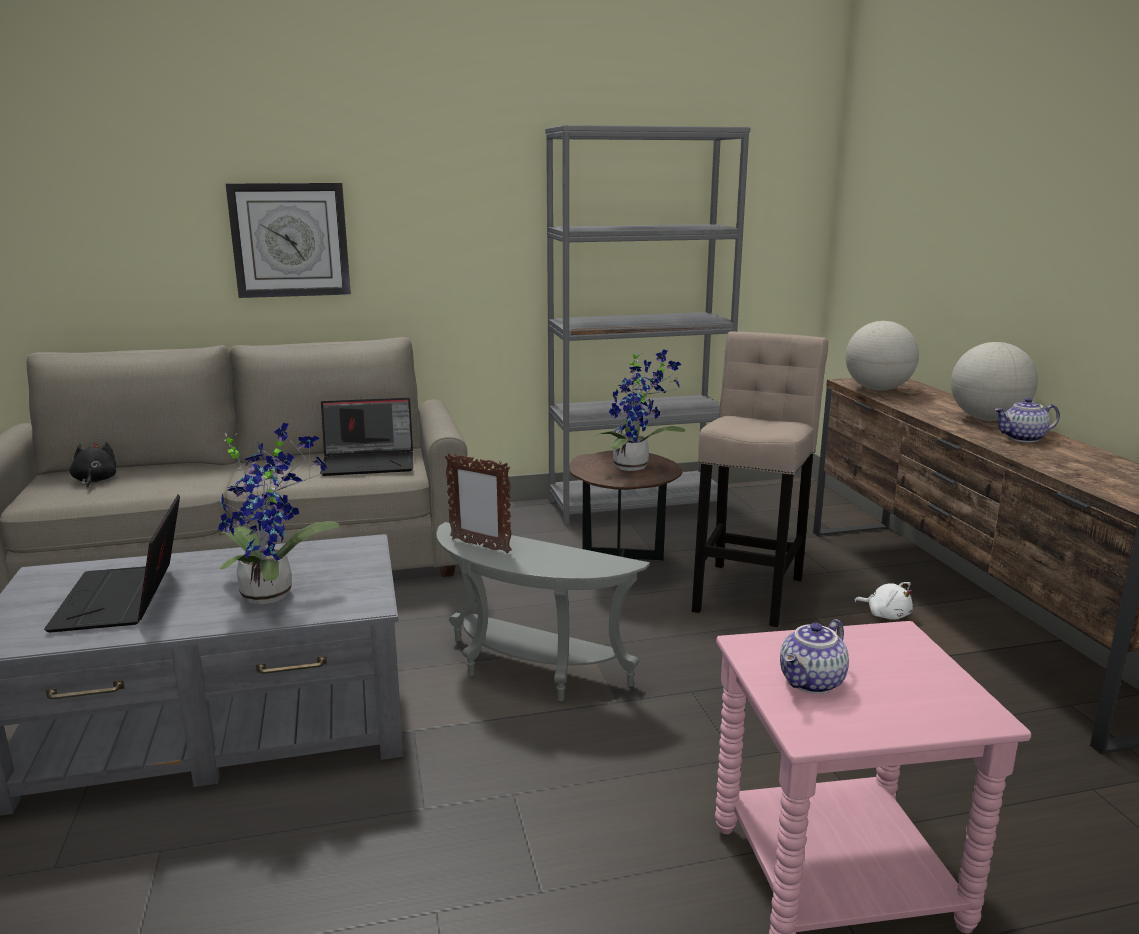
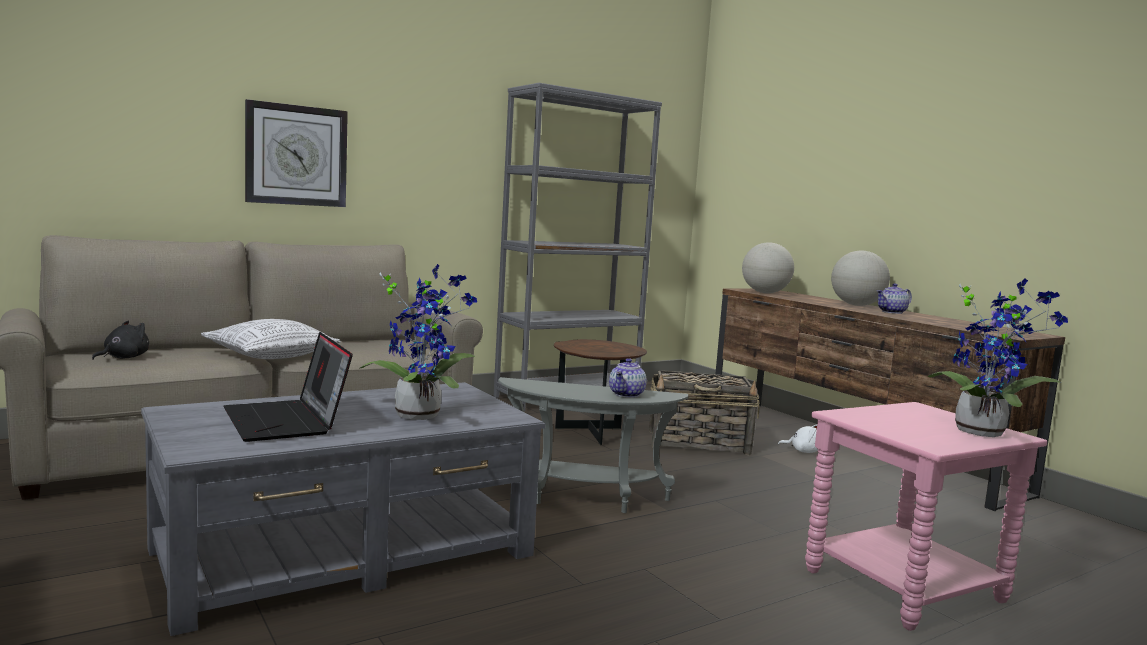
camera: 20 degrees left, 10 degrees down
(95, 481) = (123, 358): black plush toy -> black plush toy turned 60 degrees clockwise
(236, 478) = (271, 355): none -> pillow
(370, 463) = (384, 346): laptop -> none
(480, 546) = (549, 388): picture frame -> none
(635, 466) = (608, 347): potted plant -> potted plant (984, 431)
(749, 590) = (699, 443): beige stool -> basket
(813, 683) = (902, 427): teapot -> teapot (627, 395)

